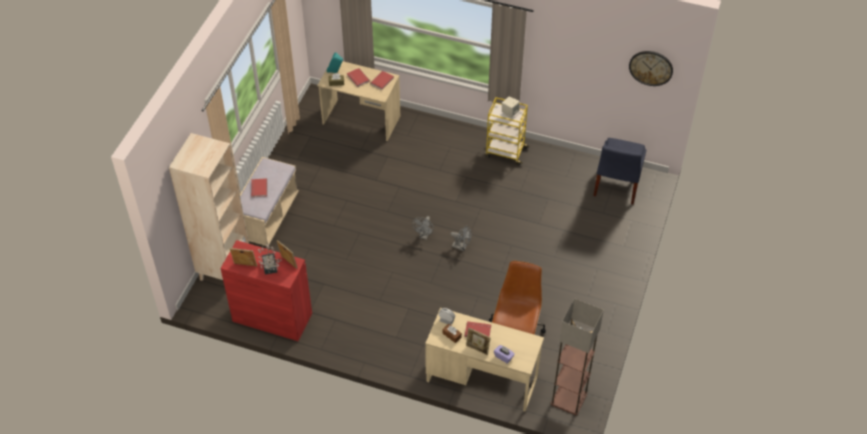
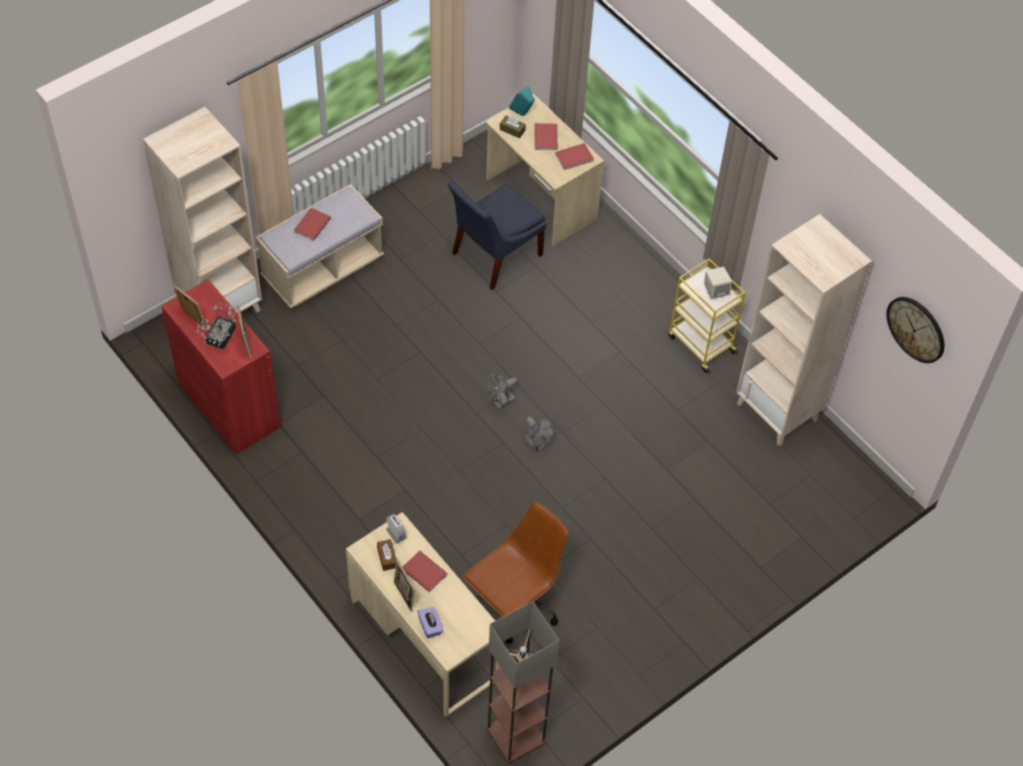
camera: 30 degrees right, 5 degrees up
(571, 165) = (778, 411): none -> beige bookcase
(616, 185) = (820, 475): blue chair -> blue chair (493, 256)

